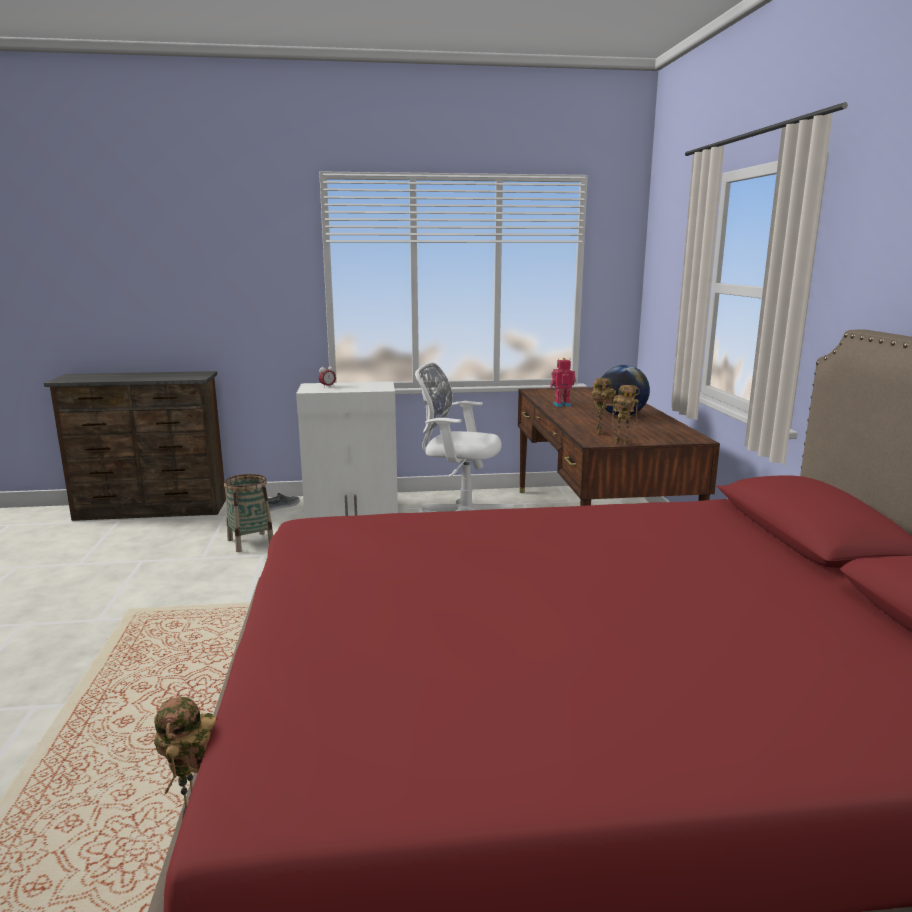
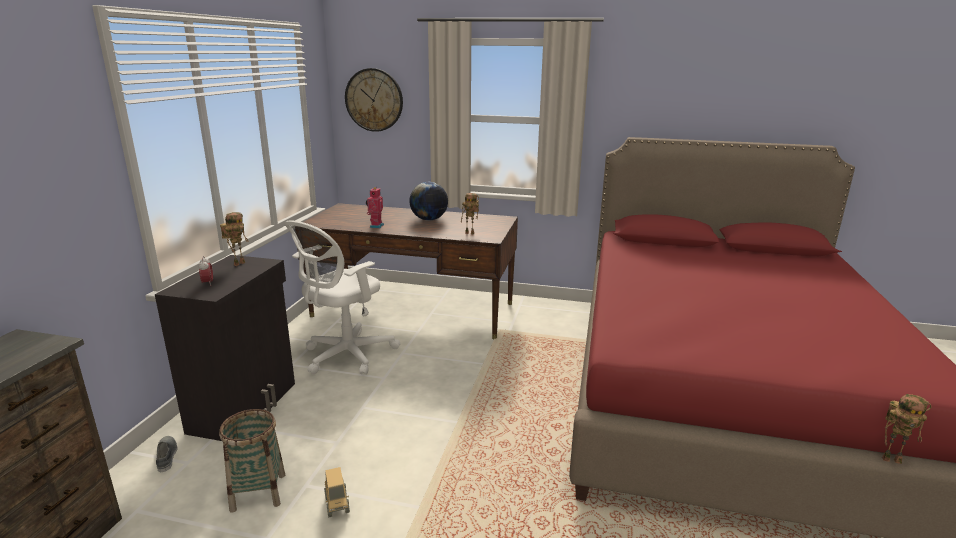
camera: 70 degrees left, 5 degrees up
(242, 571) = (337, 504): none -> toy truck
(352, 510) = (245, 407): white cabinet -> black cabinet
(622, 443) = (500, 233): toy robot -> toy robot (239, 263)
(665, 264) = (374, 100): none -> wall clock

